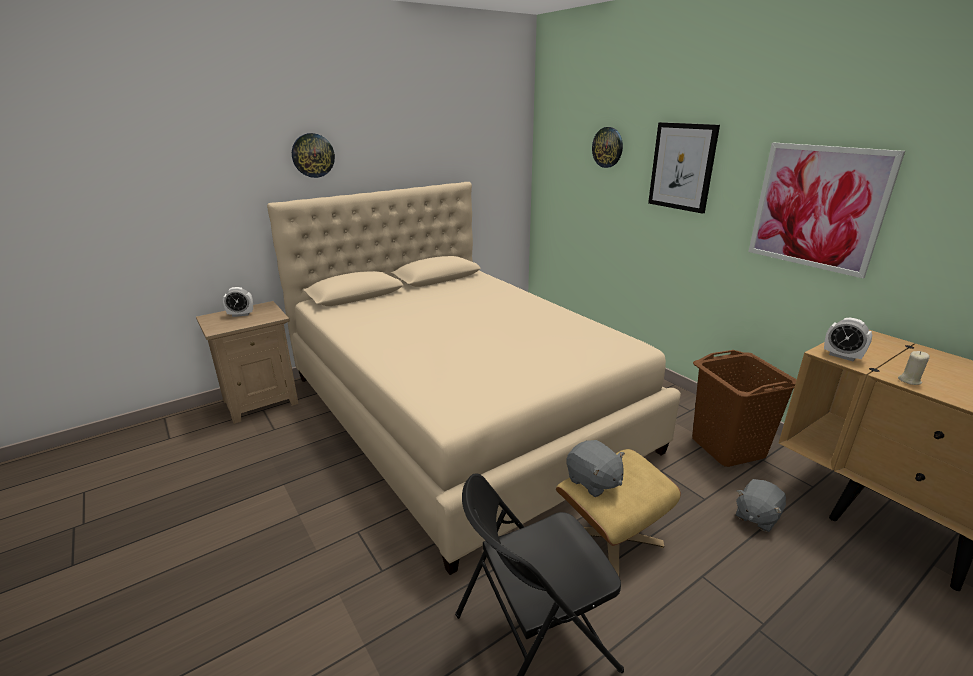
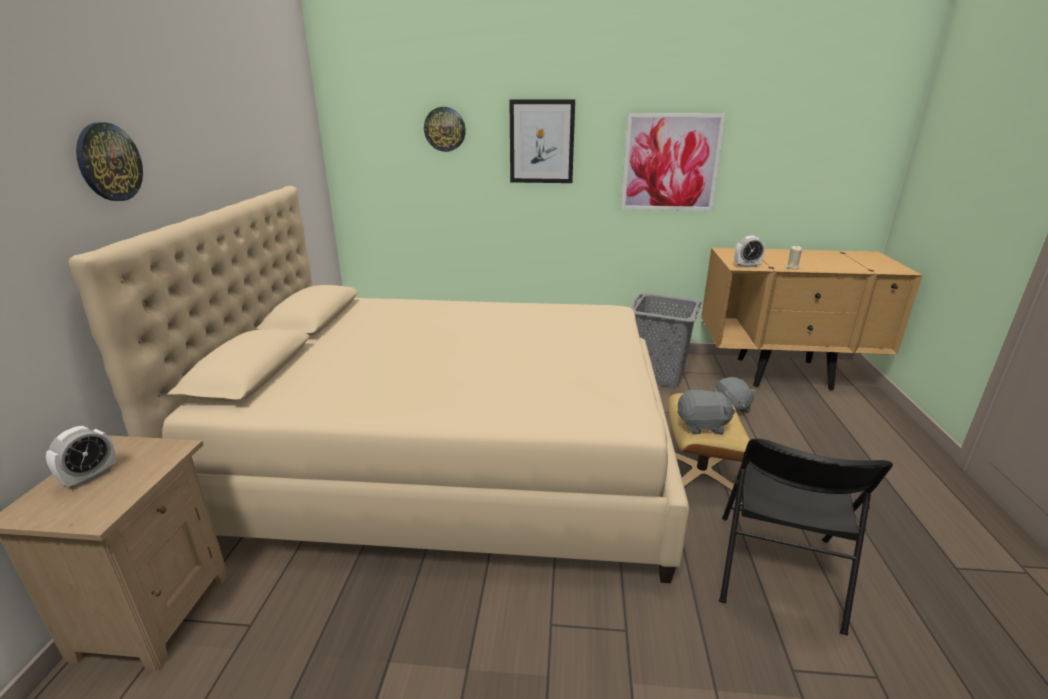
camera: 50 degrees left, 0 degrees up
(728, 447) = (658, 374): brown laundry basket -> grey laundry basket

